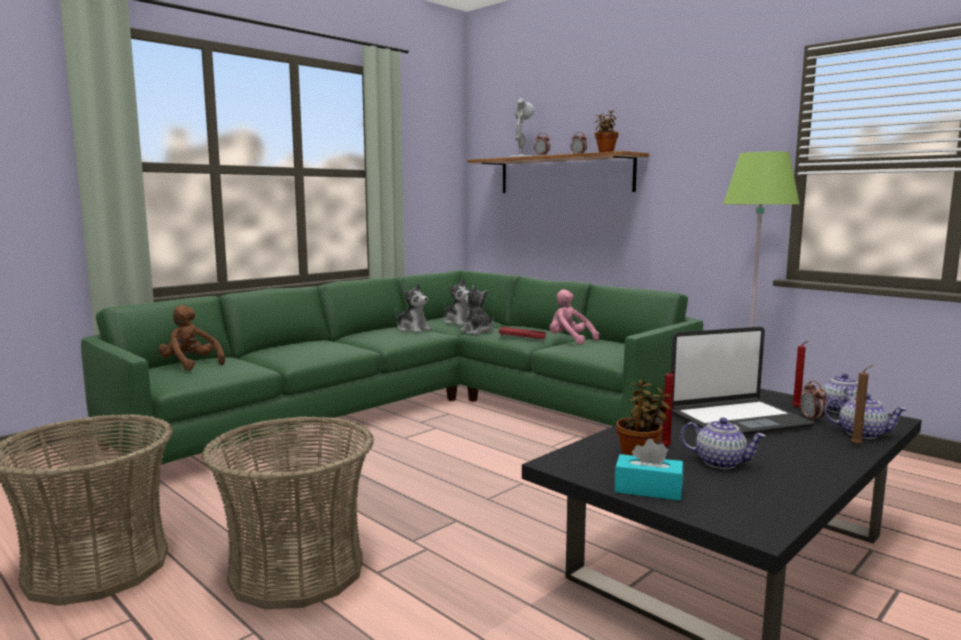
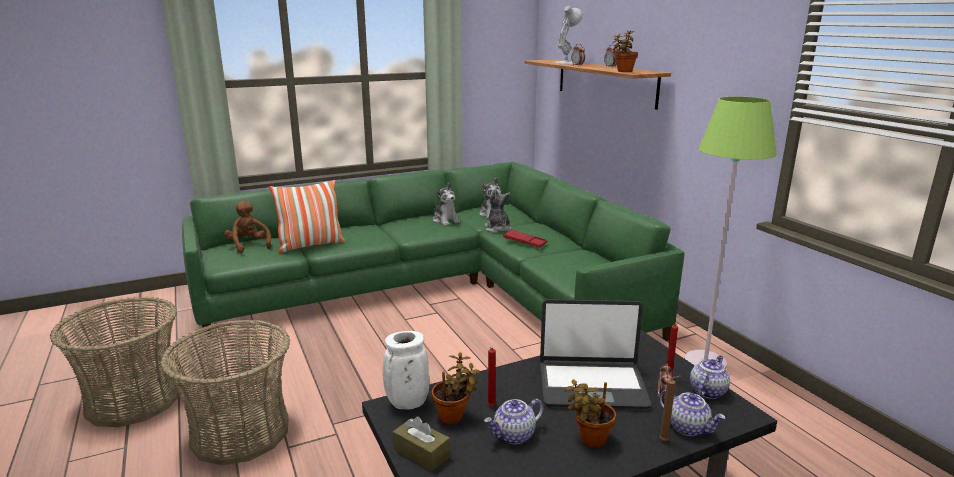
camera: 20 degrees right, 10 degrees up
(273, 359) = (311, 245): none -> pillow
(569, 340) = (561, 252): pink plush toy -> none
(575, 458) = (407, 404): none -> white vase
(648, 489) = (421, 453): turquoise tissue box -> brown tissue box
(720, 462) = (514, 435): teapot -> teapot turned 105 degrees clockwise
(793, 454) = (590, 439): none -> potted plant

